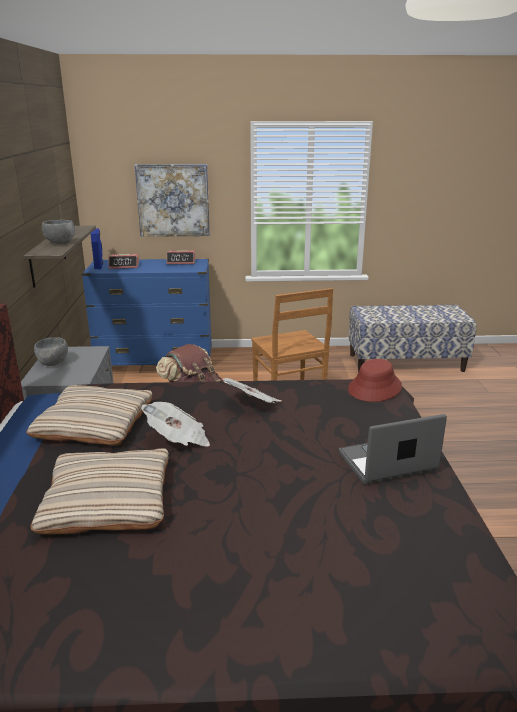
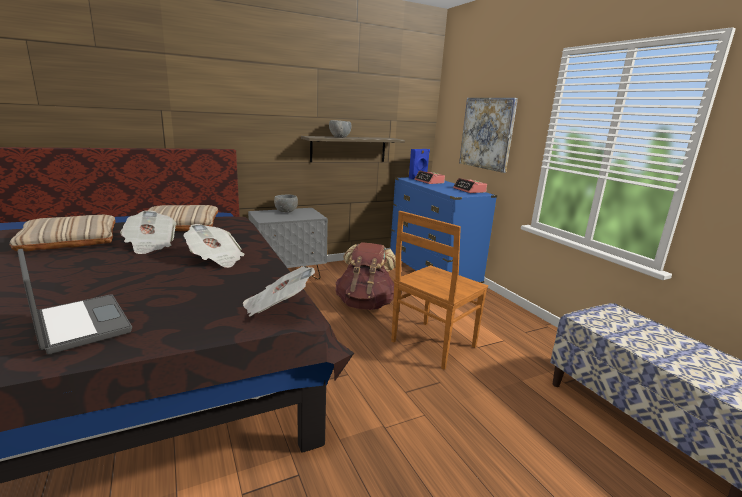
camera: 65 degrees right, 5 degrees down
(375, 388) = (277, 307): red hat -> newspaper

